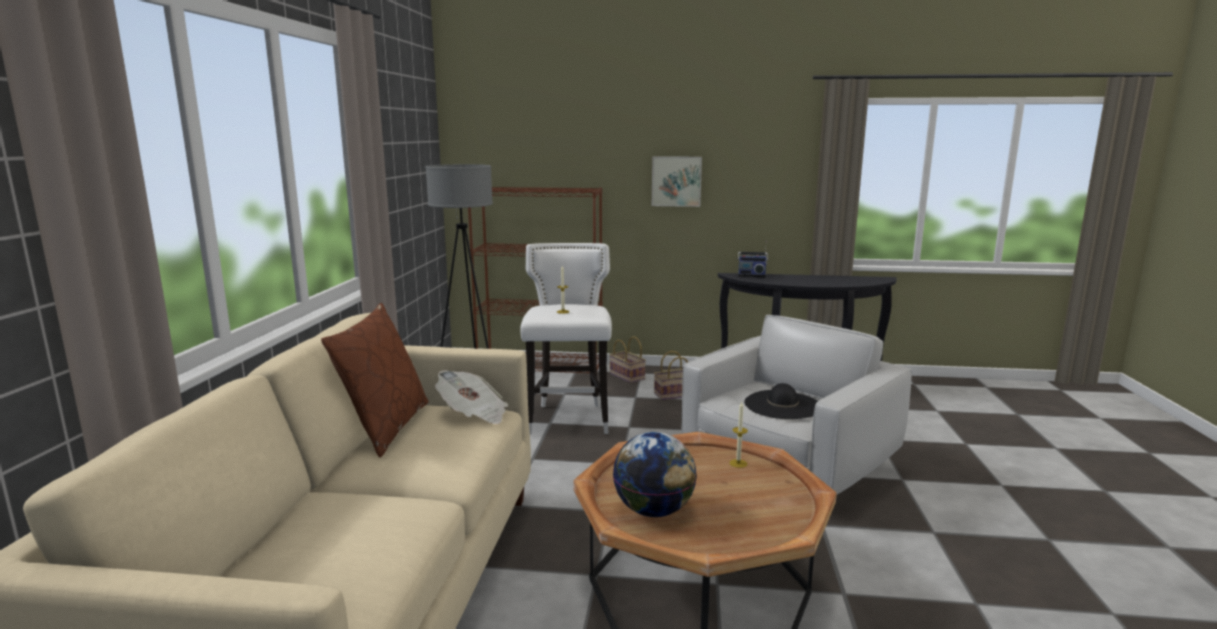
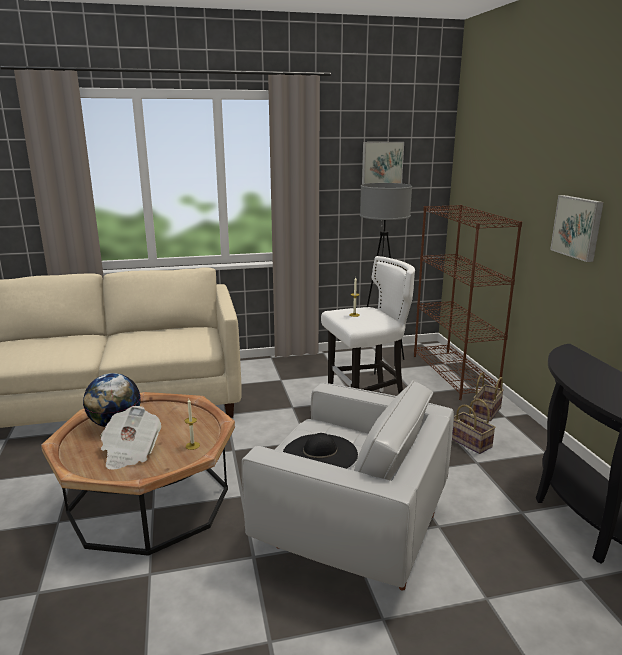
camera: 70 degrees right, 5 degrees up
(385, 427) = (170, 329): brown pillow -> none
(405, 141) = (382, 163): none -> picture
(474, 414) = (195, 343): newspaper -> newspaper (130, 452)
(751, 275) = (583, 359): radio -> none

